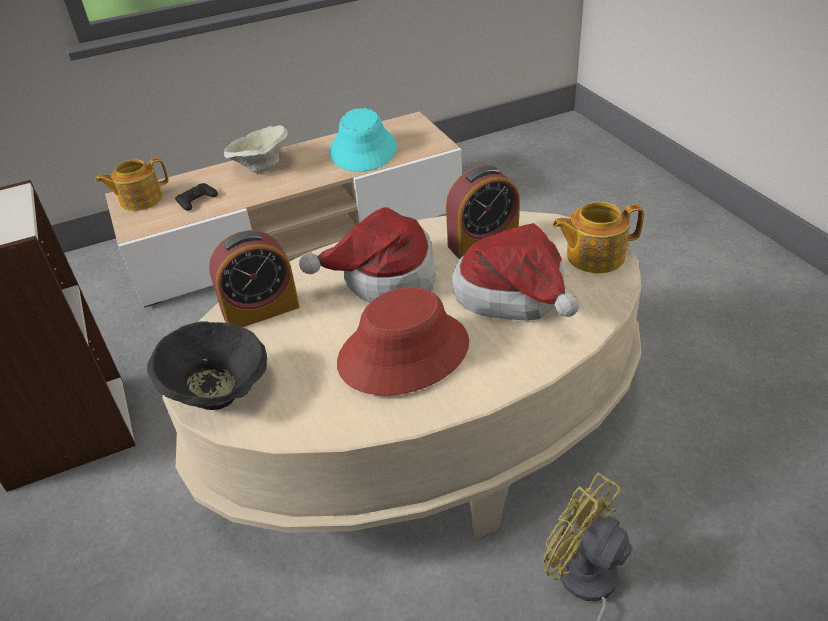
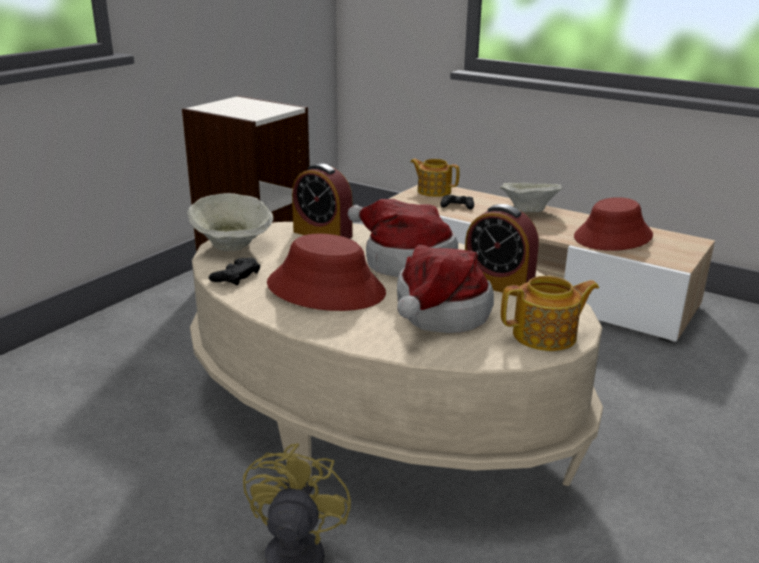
camera: 55 degrees right, 15 degrees down
(219, 393) = (233, 246): black bowl -> beige bowl
(309, 415) = (235, 276): none -> black game controller
(363, 150) = (613, 237): turquoise hat -> red hat
(593, 256) = (546, 336): teapot -> teapot turned 120 degrees clockwise

